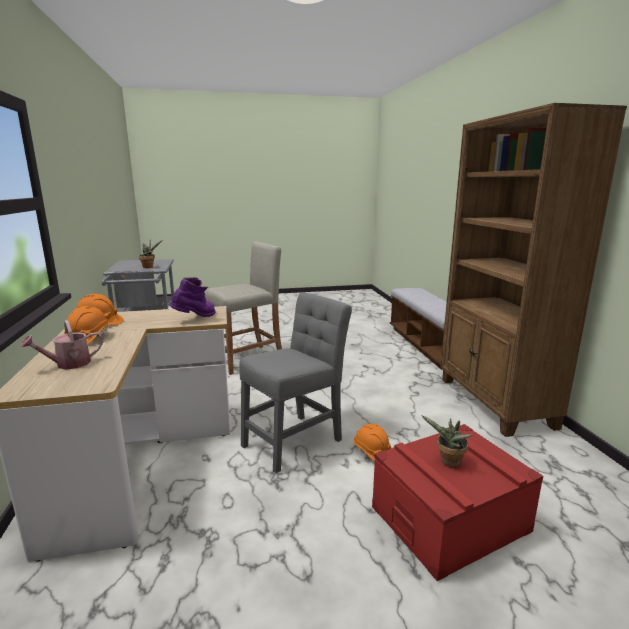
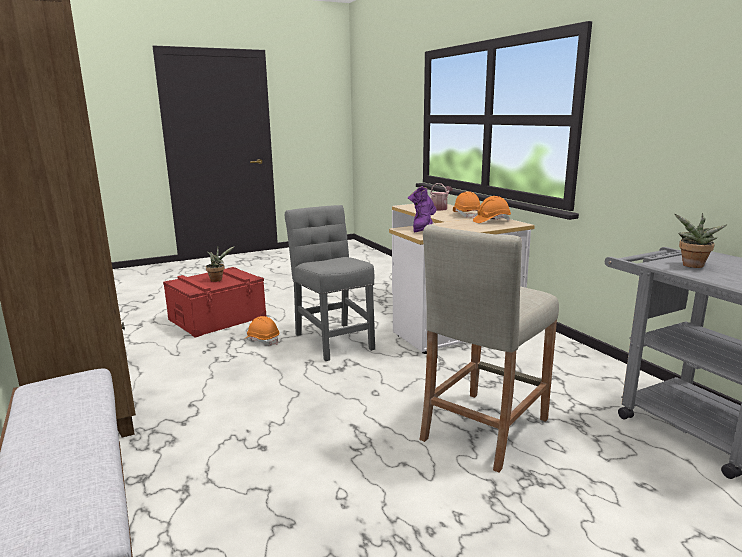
camera: 165 degrees right, 0 degrees up
(295, 440) = (333, 339): grey chair -> grey chair turned 120 degrees clockwise

